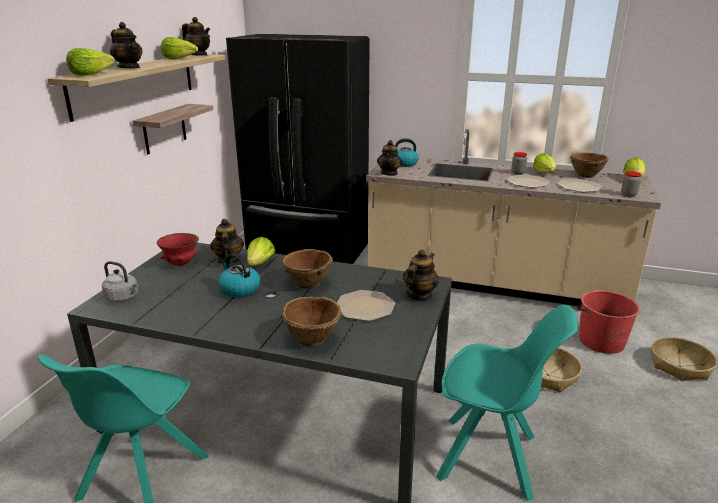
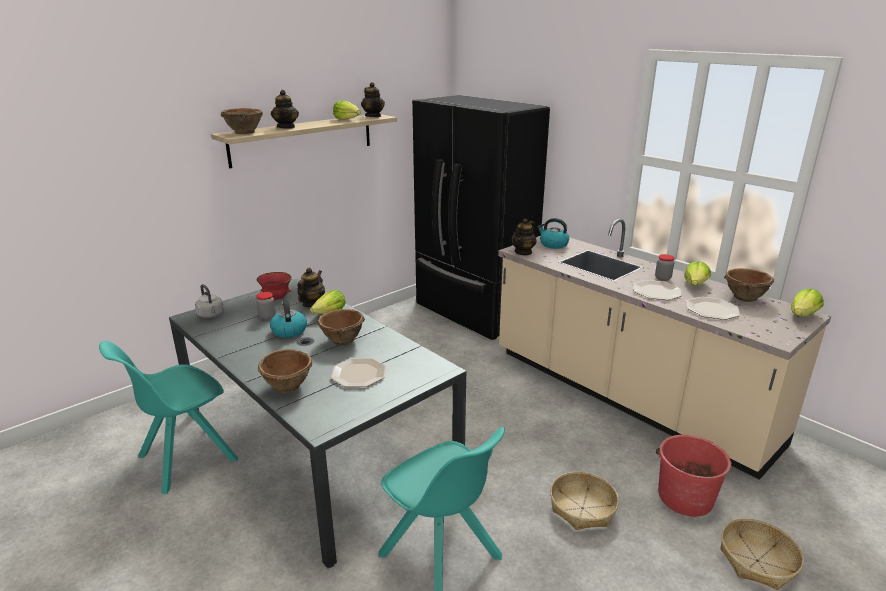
camera: 30 degrees right, 0 degrees up
(91, 74) = (244, 132): lettuce -> brown bowl
(164, 129) = (332, 179): shelf -> none
(419, 295) = (415, 377): teapot -> none
(628, 194) = (762, 332): jar -> jar (267, 316)

